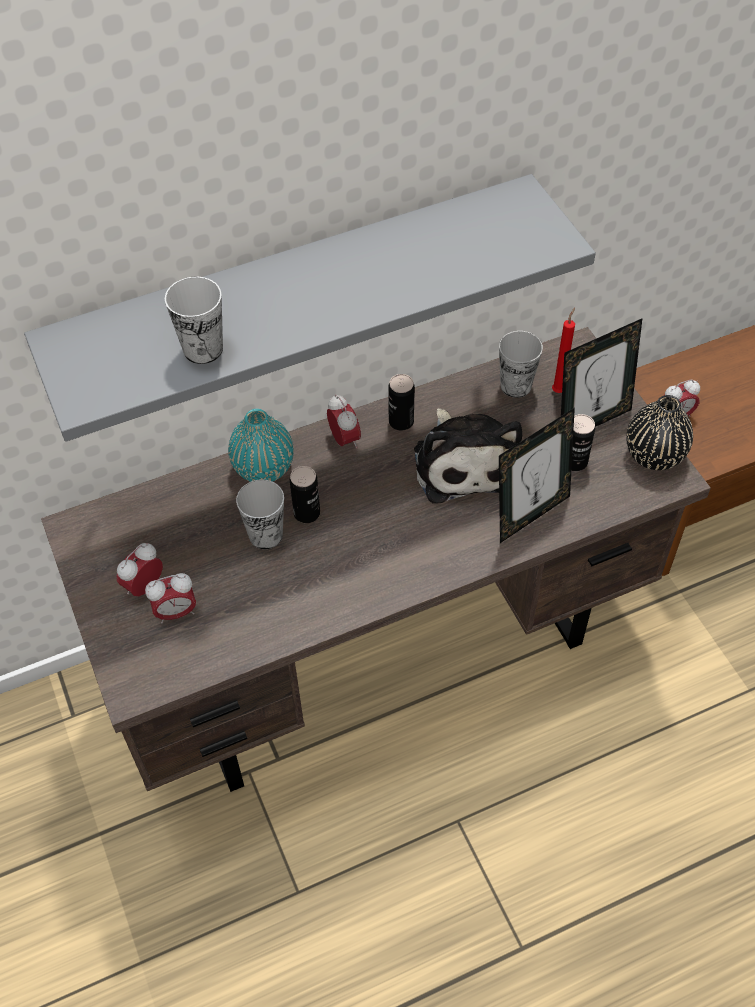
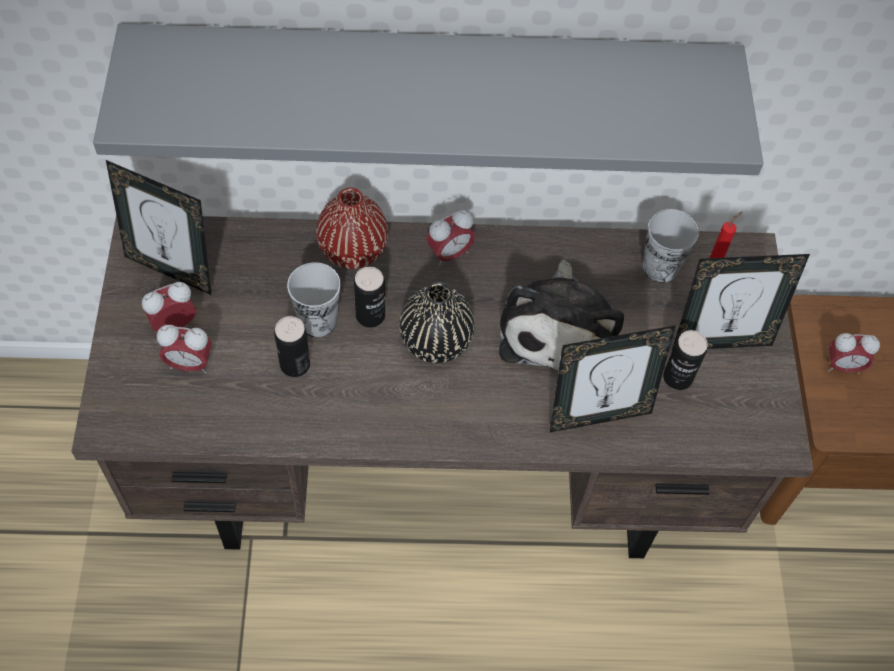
camera: 20 degrees right, 5 degrees up
(116, 543) = (172, 269): none -> picture frame
(203, 349) = (279, 110): cup -> none
(263, 468) = (353, 250): turquoise vase -> red vase
(344, 440) = (449, 254): alarm clock -> alarm clock turned 60 degrees clockwise
(401, 421) = (518, 258): can -> can (295, 364)
(654, 455) = (769, 406): black vase -> black vase (435, 342)

